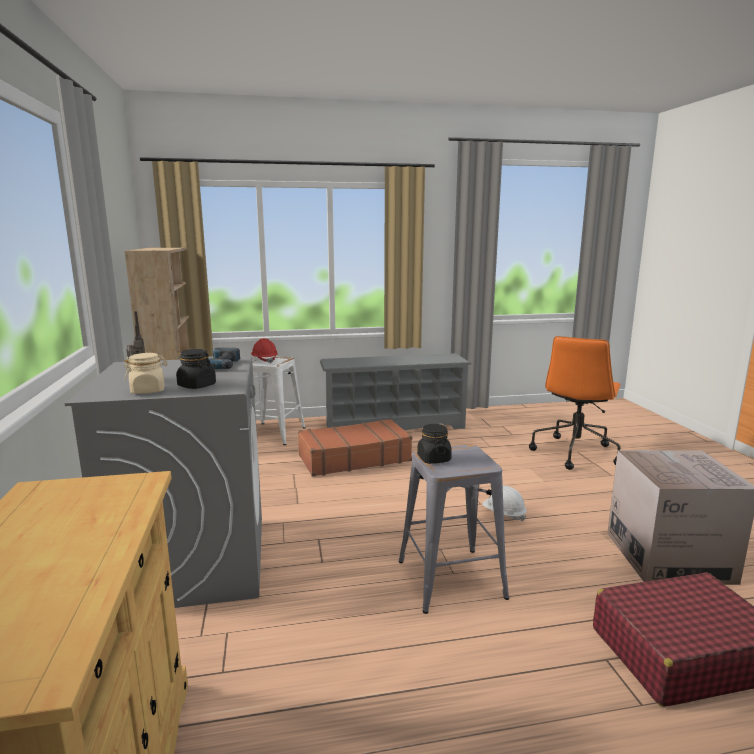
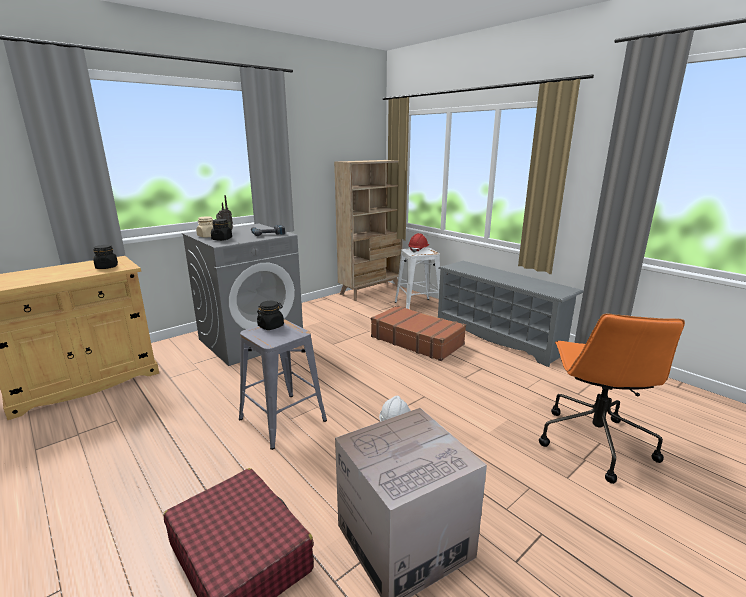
camera: 60 degrees right, 5 degrees up
(102, 499) = (107, 267): none -> black jar
(575, 452) = (593, 441): orange office chair -> orange office chair turned 75 degrees counterclockwise

